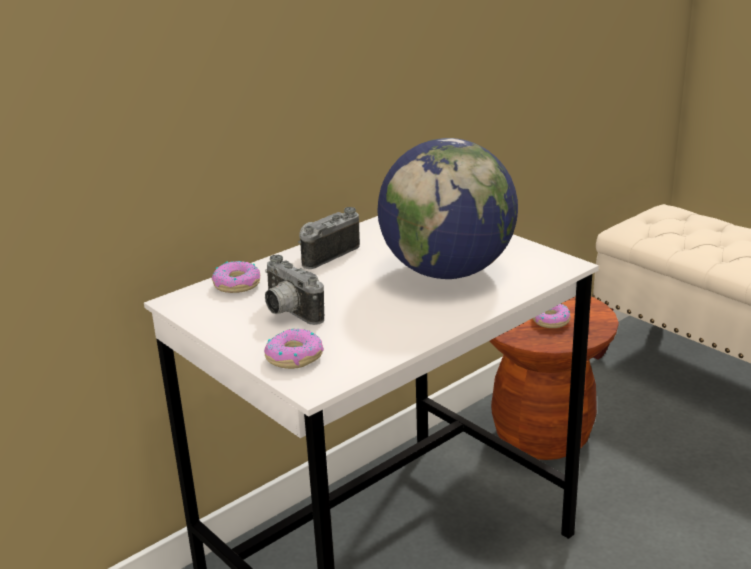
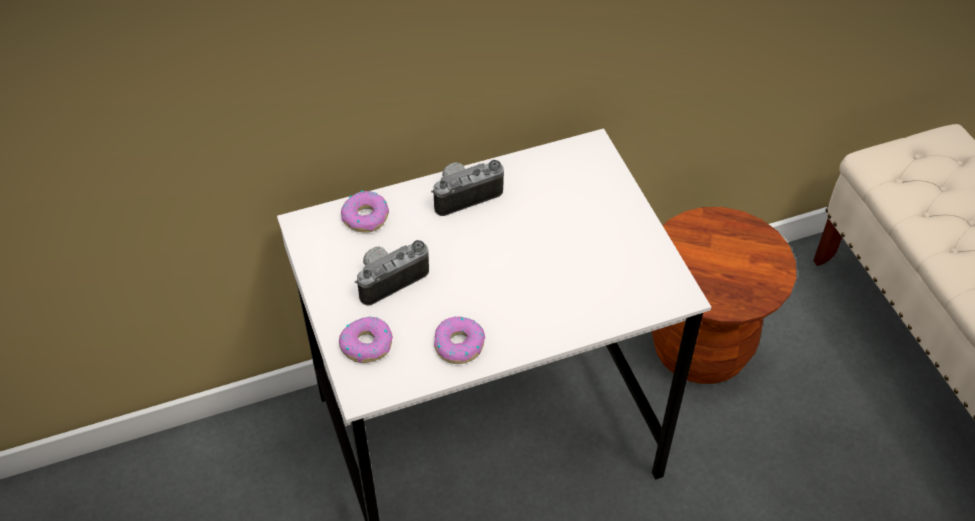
camera: 20 degrees right, 25 degrees up
(288, 313) = (389, 279): camera -> camera turned 75 degrees clockwise
(447, 272) = (561, 266): globe -> none
(550, 320) = (721, 267): donut -> donut (458, 345)

